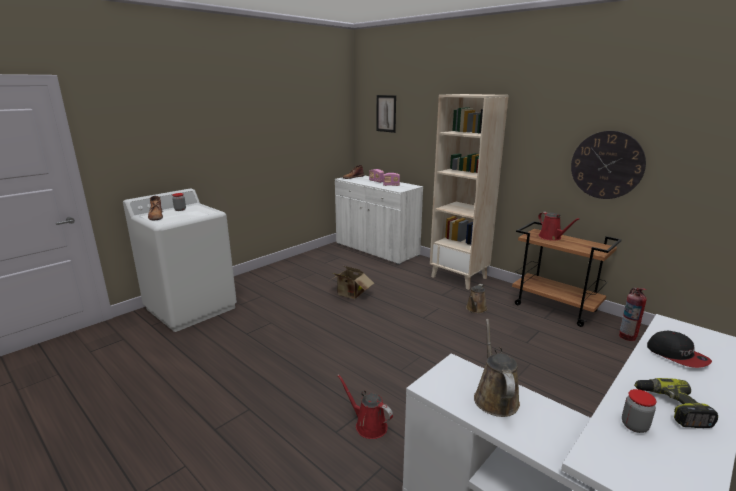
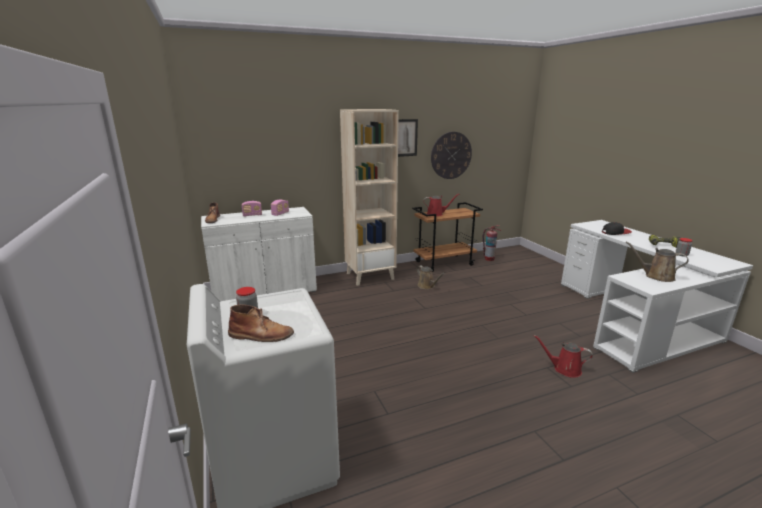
camera: 65 degrees left, 0 degrees up
(350, 295) = (354, 330): cardboard box -> none
(368, 425) = (564, 369): red watering can -> red watering can turned 45 degrees clockwise
(386, 113) = (238, 135): picture -> picture (405, 138)

